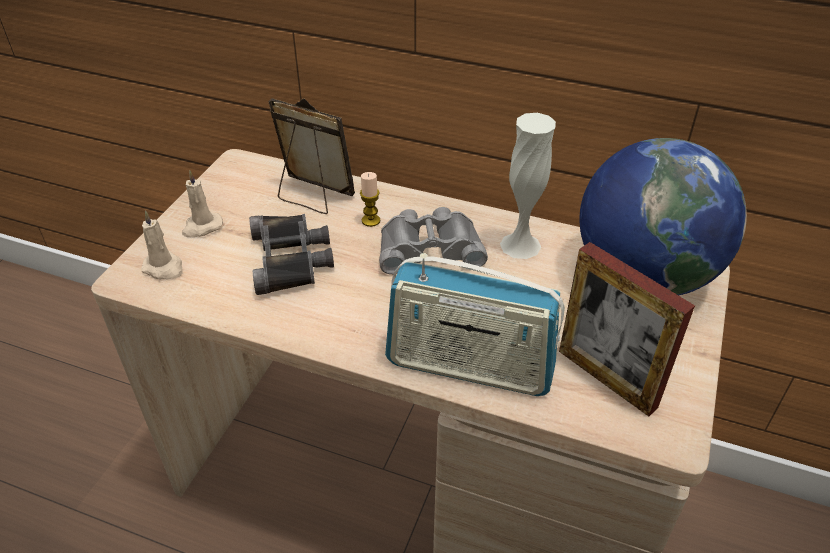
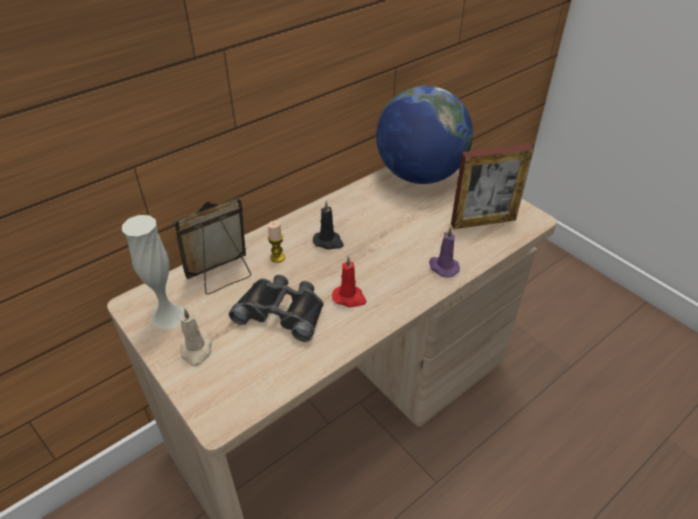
camera: 60 degrees left, 0 degrees up
(164, 268) = (227, 390): beige candle -> none
(348, 302) = (349, 298): none -> red candle
(429, 247) = (328, 242): grey binoculars -> black candle
(469, 367) = (442, 267): radio -> purple candle
(520, 245) = (359, 205): white vase -> white vase (168, 316)

